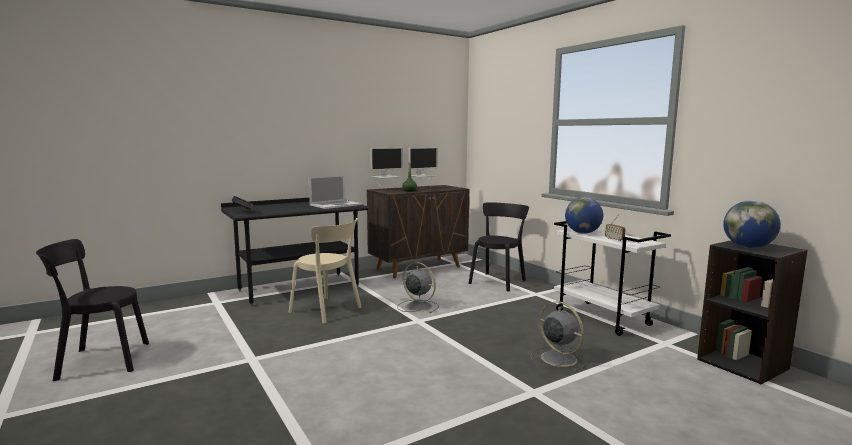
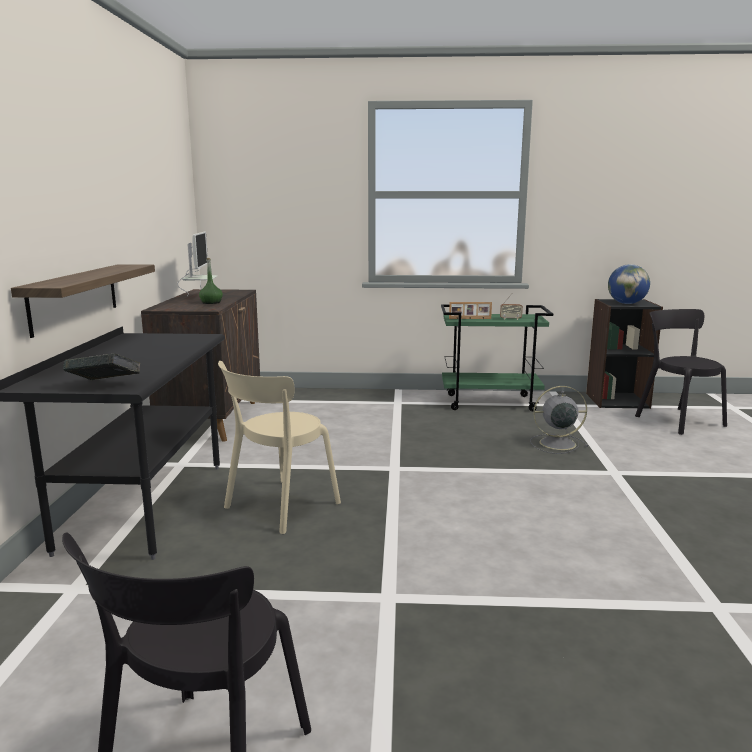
camera: 55 degrees left, 5 degrees up
(301, 174) = (75, 297): none -> shelf
(327, 310) = (278, 507): beige chair -> beige chair turned 150 degrees clockwise
(335, 205) = (173, 342): laptop -> none
(385, 189) = (170, 306): monitor -> none
(417, 306) = (348, 456): grey fan -> none
(498, 281) = (335, 403): black chair -> black chair (676, 420)
(582, 233) = (470, 319): globe -> picture frame
(603, 318) = (491, 402): white cart -> green cart

